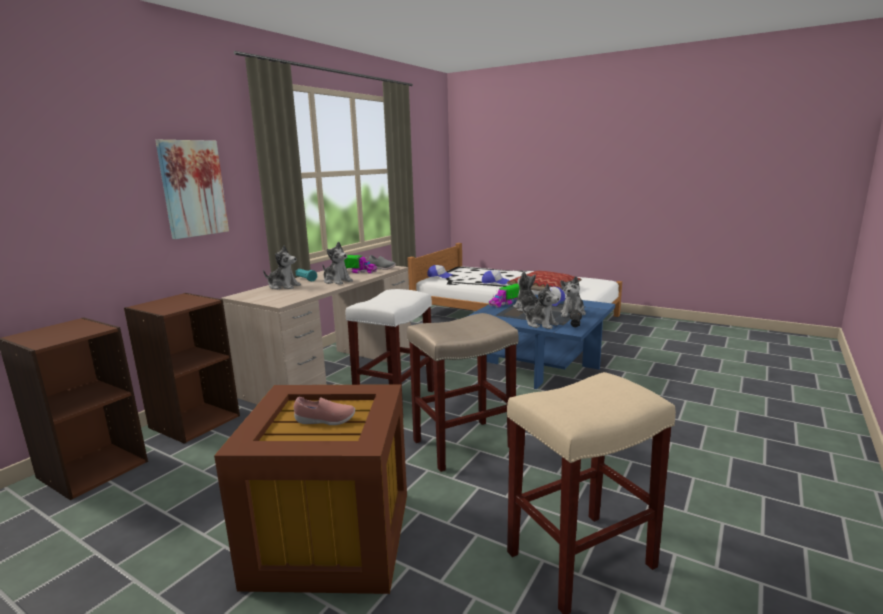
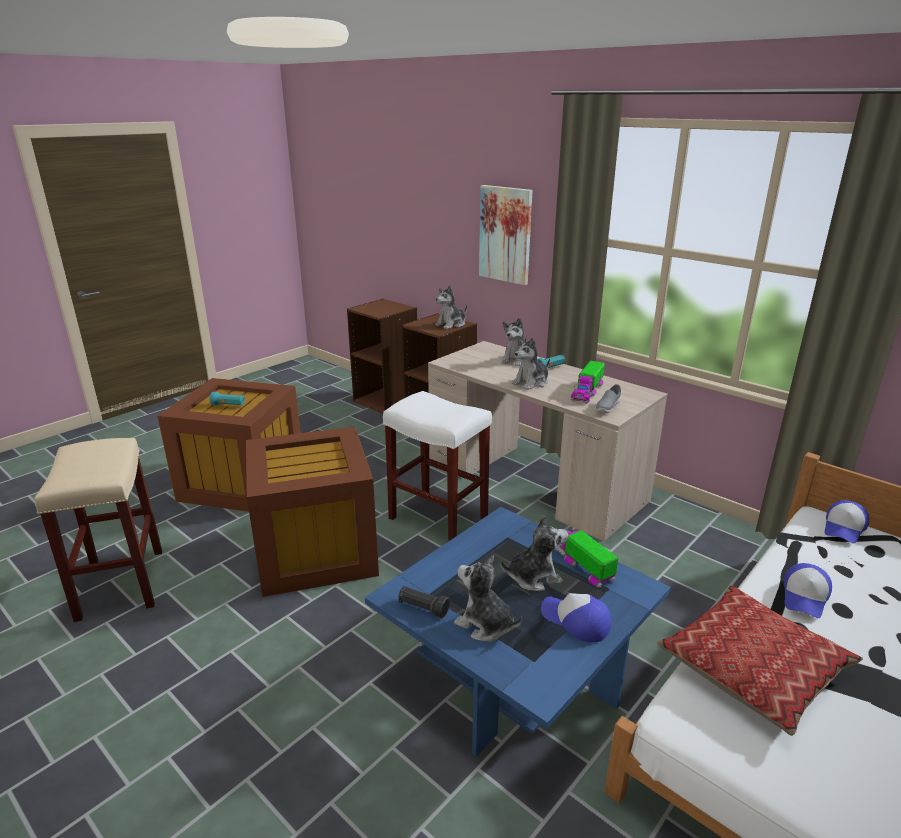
camera: 100 degrees right, 10 degrees up
(325, 421) = (228, 405): pink shoe -> turquoise flashlight
(464, 444) = (318, 552): beige stool -> brown storage box
(541, 324) = (440, 571): plush toy -> plush toy (451, 324)

